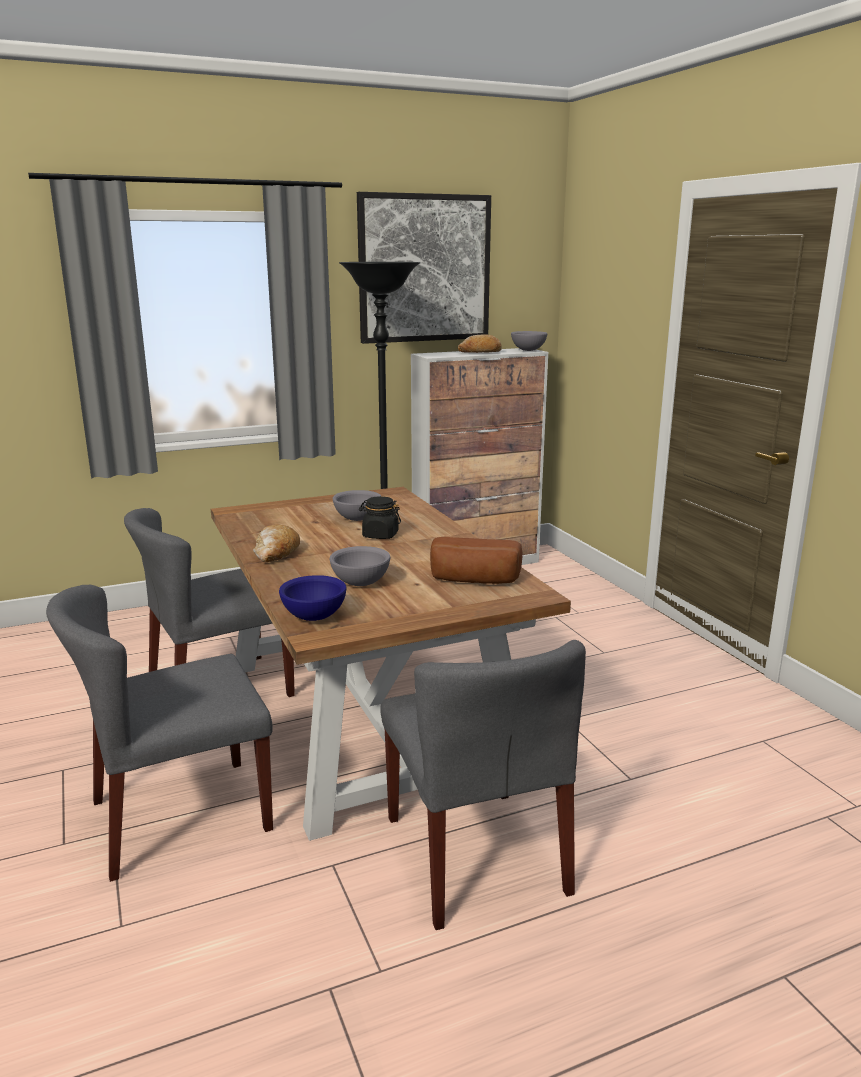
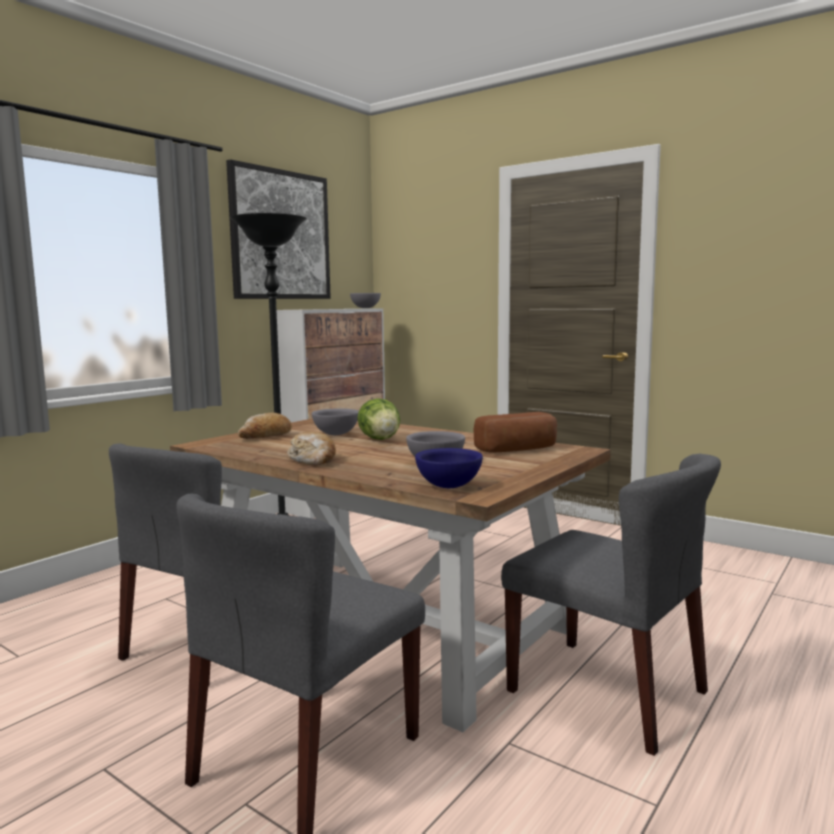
camera: 30 degrees left, 10 degrees down
(380, 535) = (380, 439): black jar -> lettuce
(480, 352) = (333, 308): bread -> bread (266, 436)

